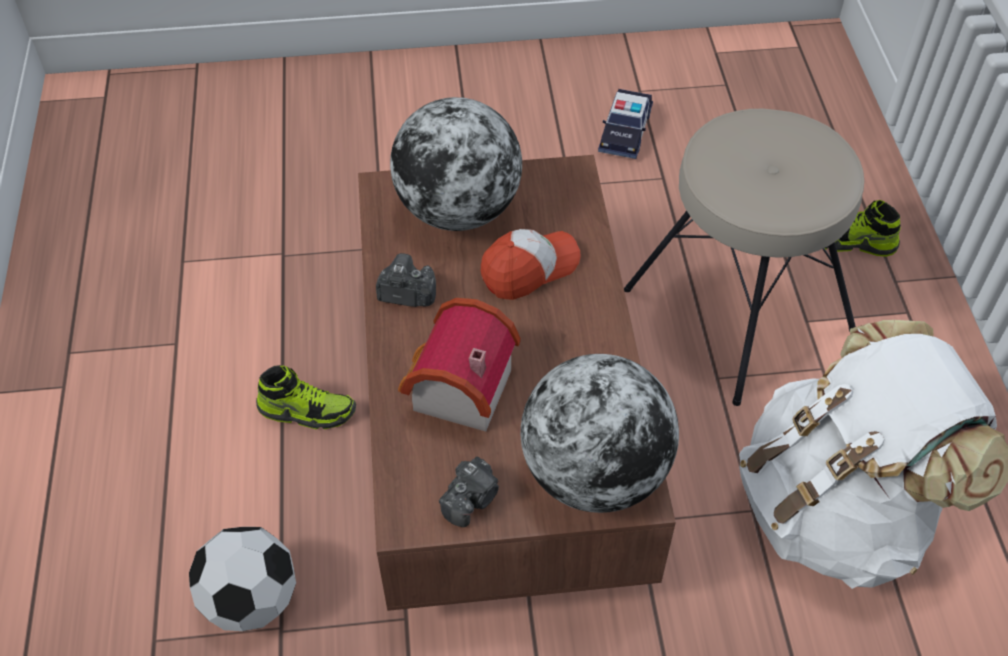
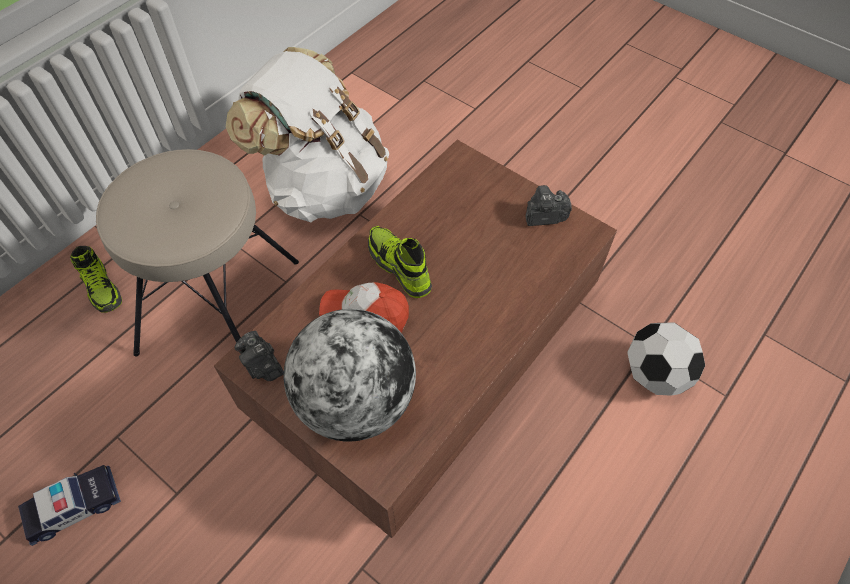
camera: 135 degrees left, 5 degrees up
(307, 411) = (534, 468): shoe -> shoe (399, 267)
(406, 294) = (460, 363): camera -> camera (262, 365)
(455, 391) = (495, 276): toy house -> none
(594, 473) = (469, 182): globe -> none

